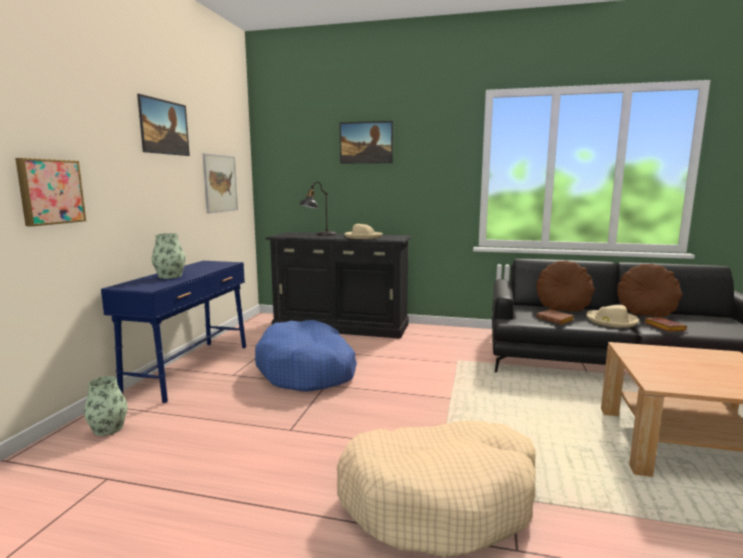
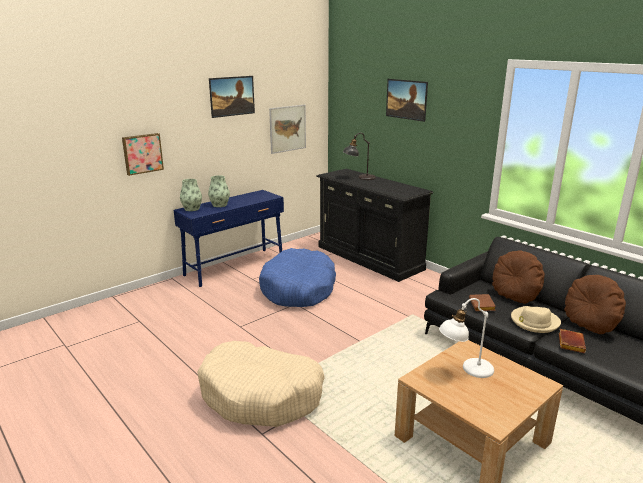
camera: 35 degrees right, 10 degrees up
(108, 429) = (162, 294): vase -> vase (192, 208)
(362, 237) = (386, 187): beige hat -> none
(668, 364) = (465, 370): none -> white table lamp

